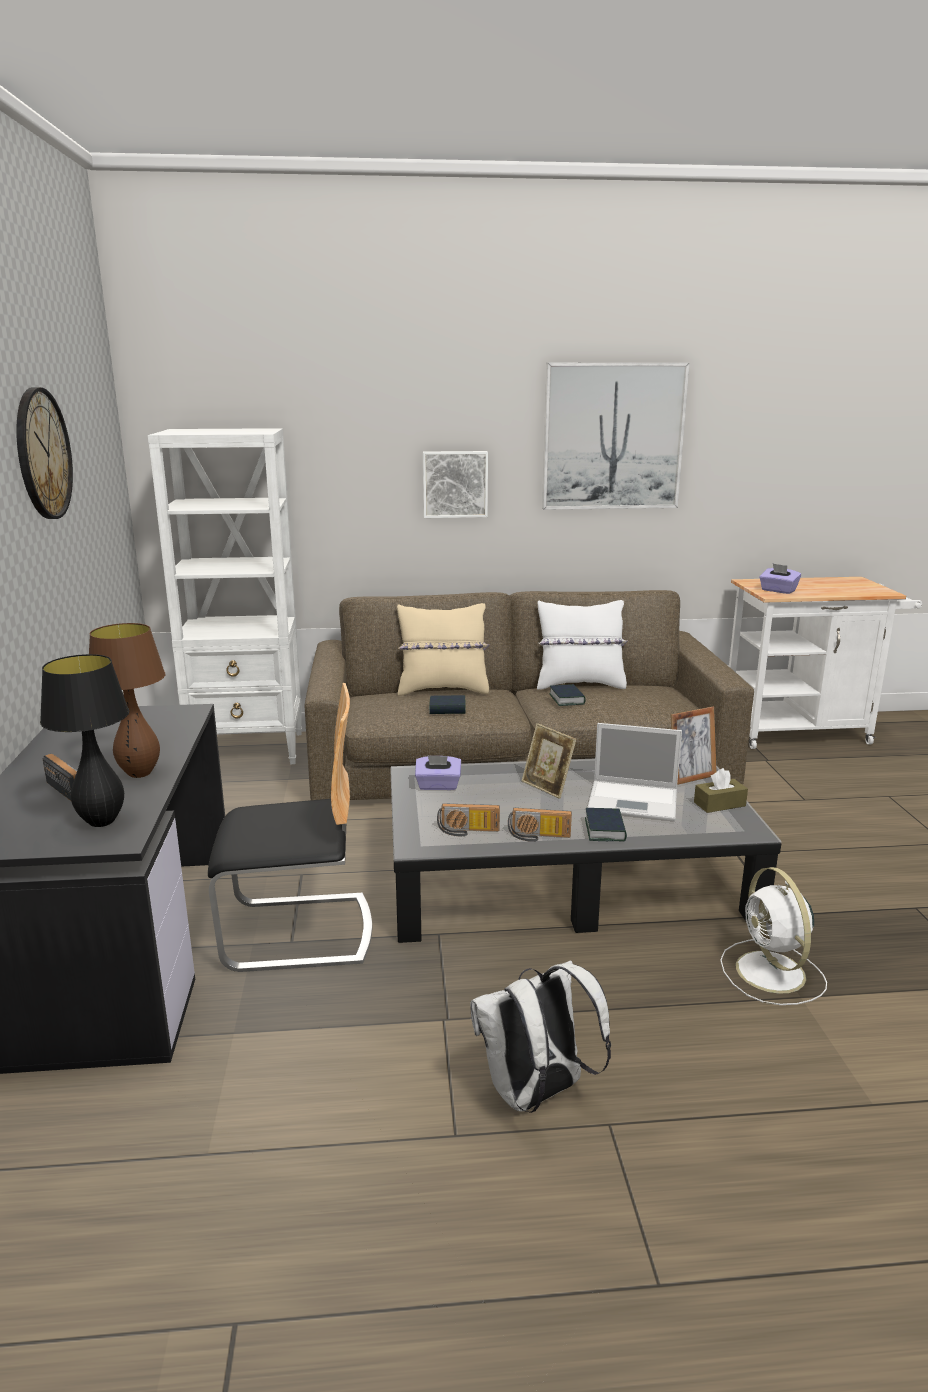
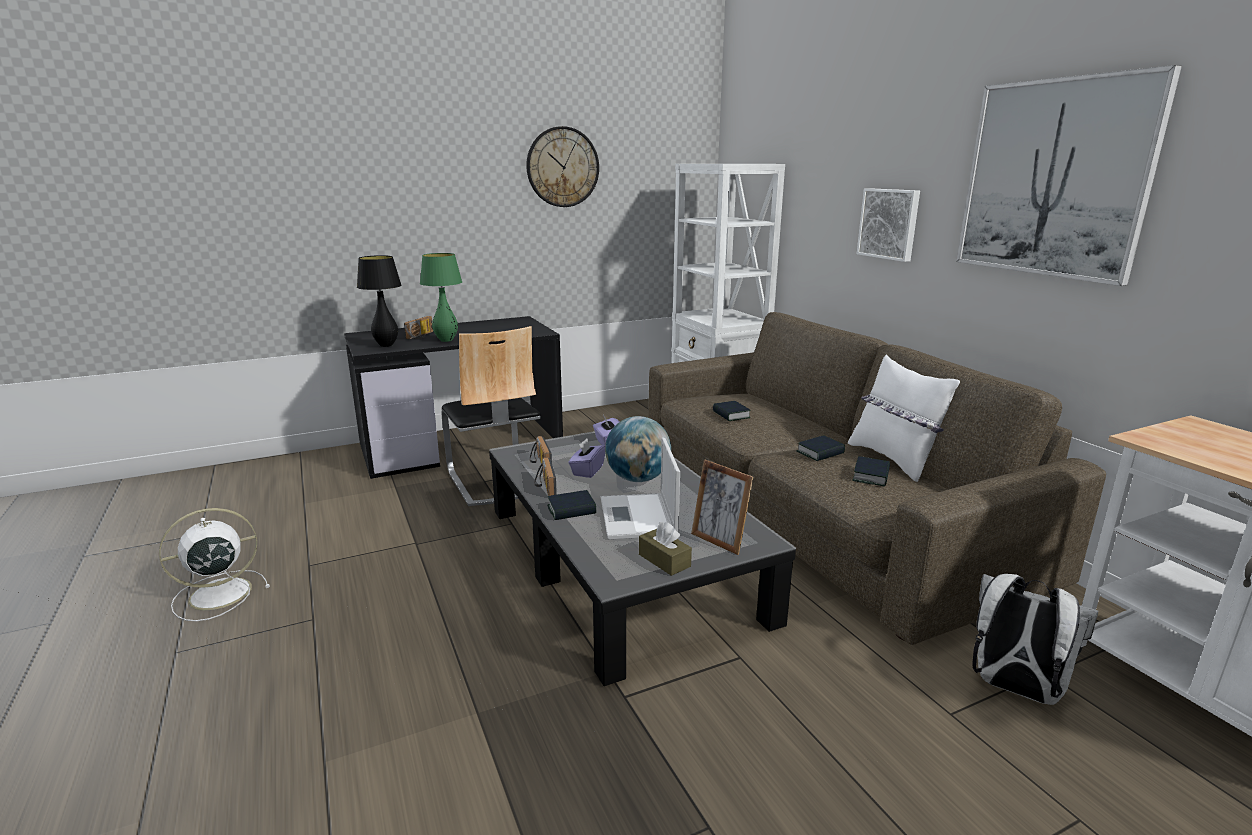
camera: 70 degrees right, 0 degrees up
(139, 773) = (446, 340): brown table lamp -> green table lamp
(443, 690) = (790, 411): beige pillow -> none
(536, 1094) = (343, 587): white backpack -> white backpack (1013, 688)
(547, 787) = (637, 479): picture frame -> globe
(624, 695) = (871, 476): none -> book
(772, 974) = (510, 692): white fan -> white fan (217, 595)
(778, 590) = (1185, 442): purple tissue box -> purple tissue box (587, 470)

